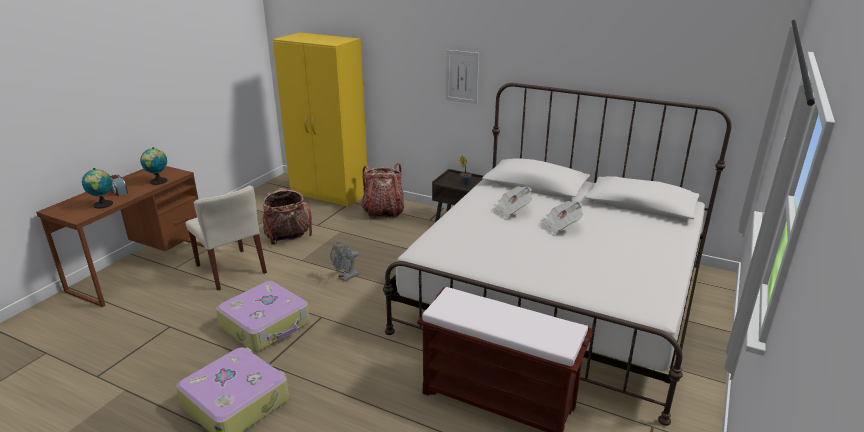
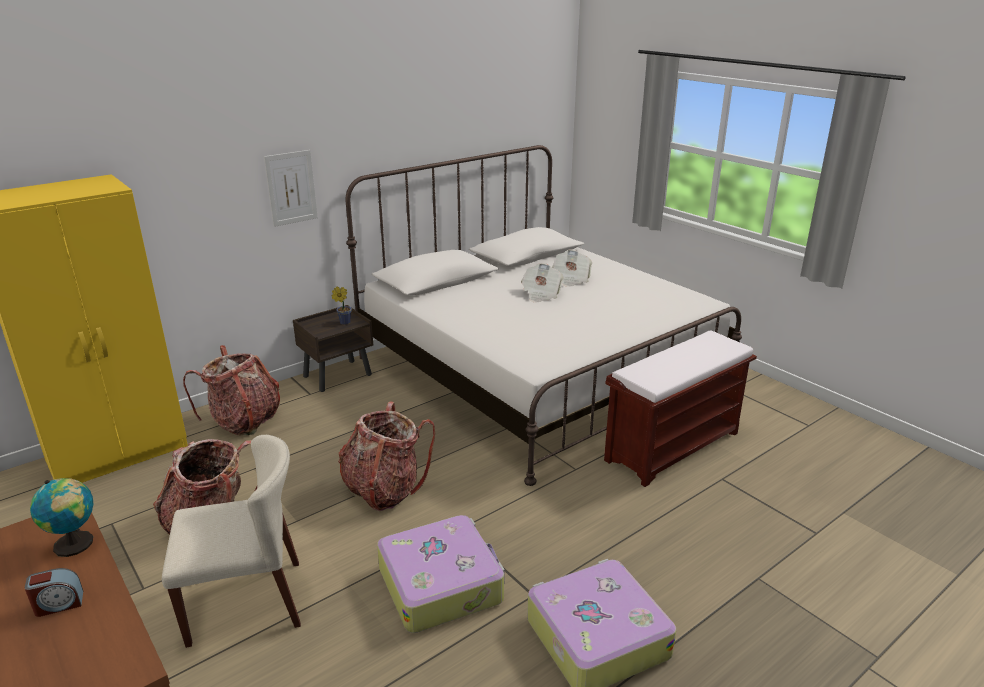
camera: 65 degrees left, 0 degrees up
(103, 205) = (105, 630): globe -> none
(346, 277) = (384, 489): grey fan -> backpack
(510, 211) = (487, 305): newspaper -> newspaper (571, 279)

